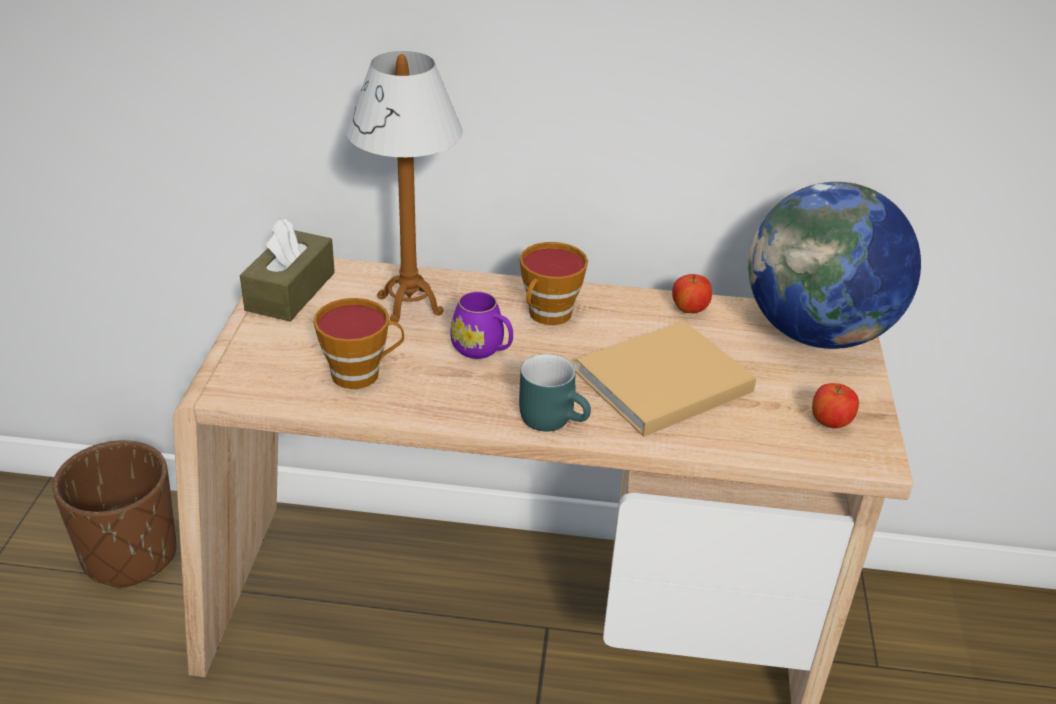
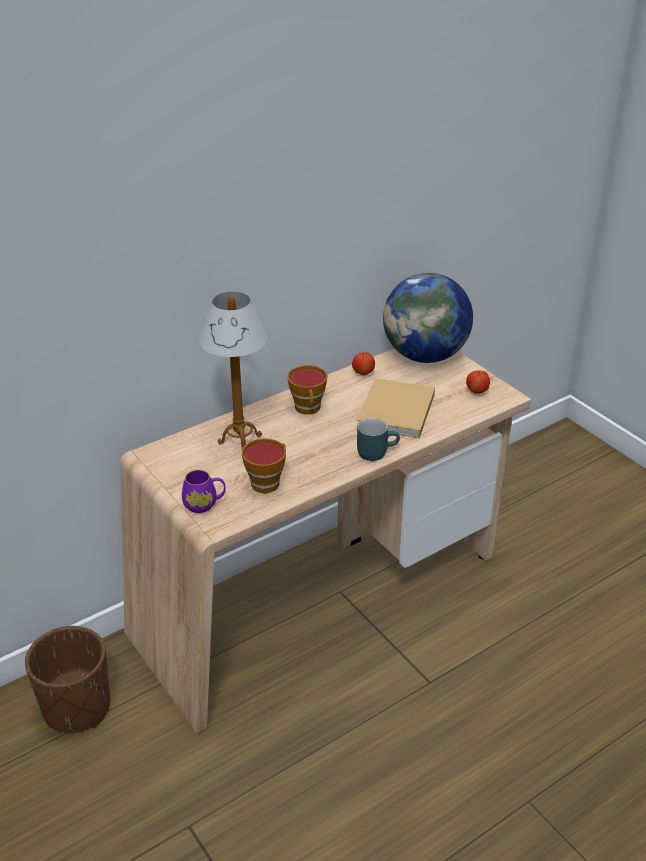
camera: 40 degrees left, 0 degrees up
(290, 291) = (170, 465): brown tissue box -> none
(483, 349) = (303, 440): purple mug -> purple mug (204, 504)

